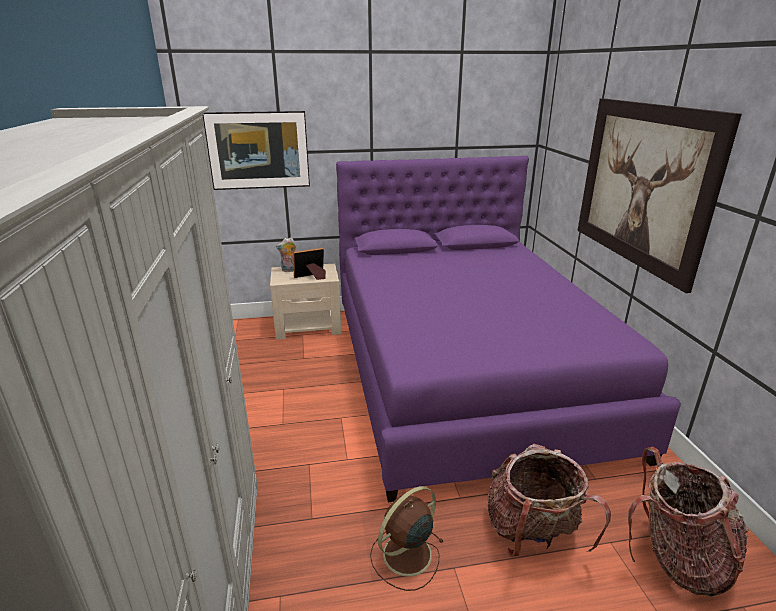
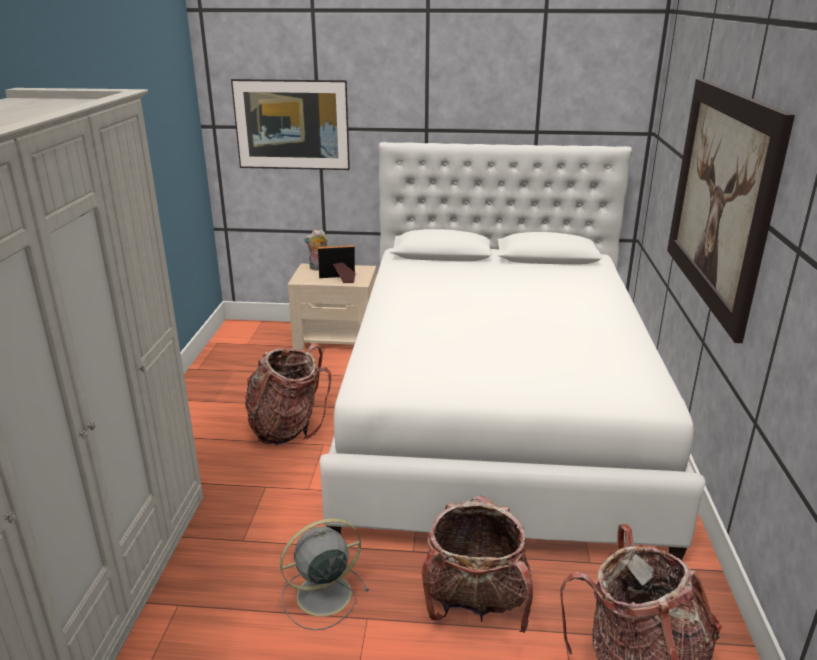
camera: 15 degrees right, 0 degrees up
(303, 407) = (287, 427): none -> backpack
(405, 555) = (321, 595): brown fan -> grey fan
(465, 371) = (496, 415): purple bed -> white bed

